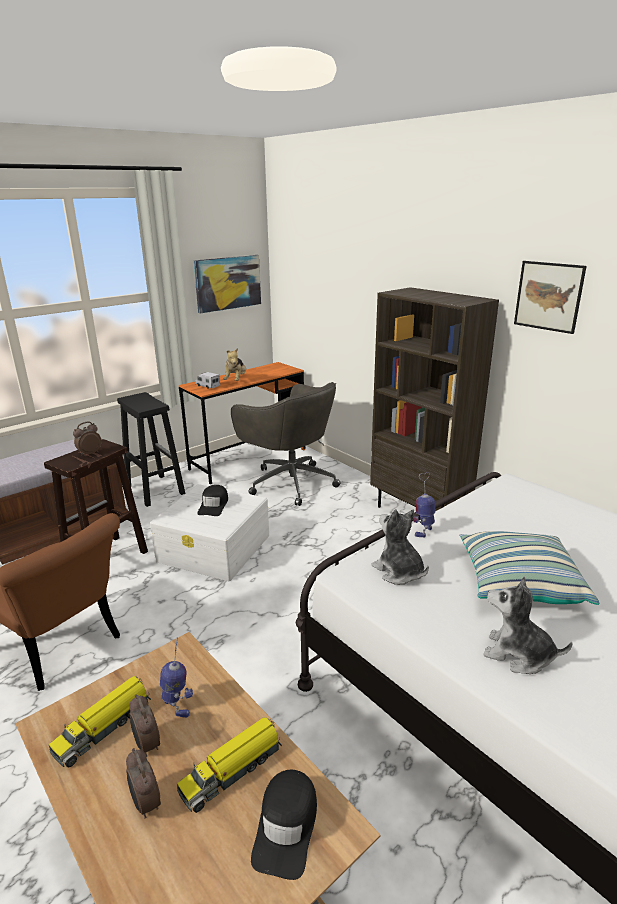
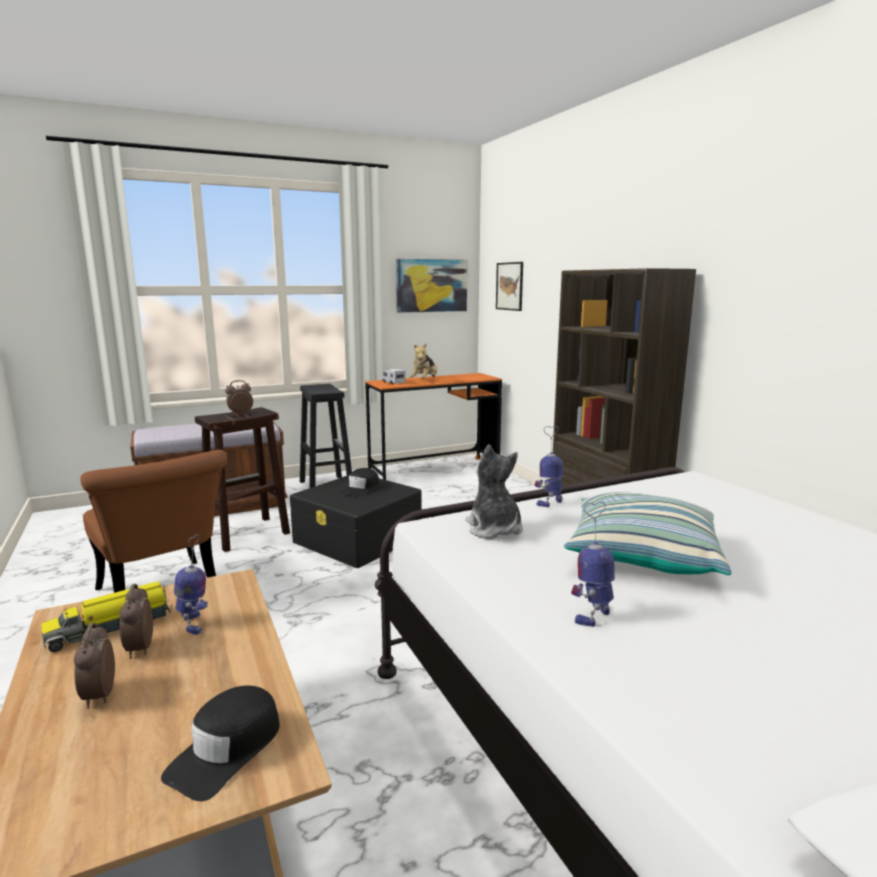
camera: 15 degrees right, 10 degrees down
(215, 548) = (358, 539): white storage box -> black storage box
(232, 770) = (208, 687): toy truck -> none
(290, 482) = (469, 495): grey office chair -> none
(517, 654) = (594, 615): plush toy -> toy robot
(548, 296) = (752, 257): picture -> picture (509, 286)

